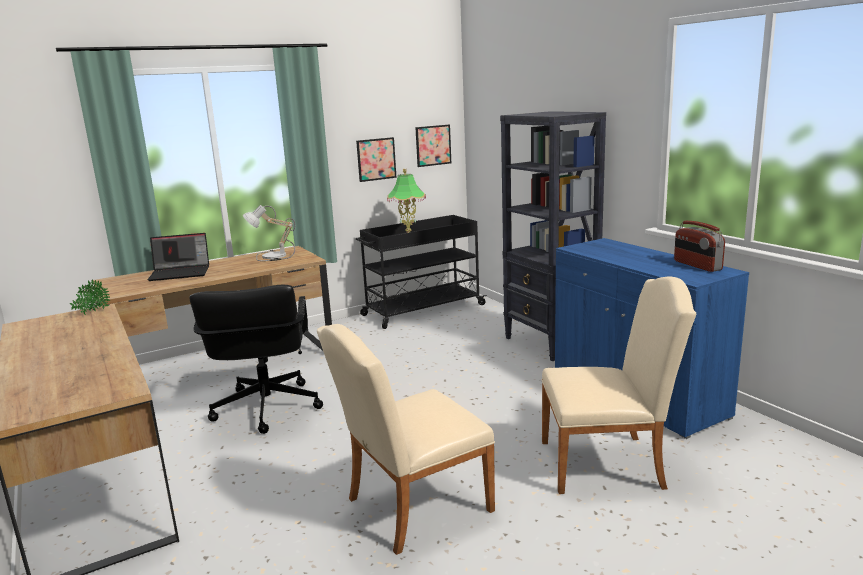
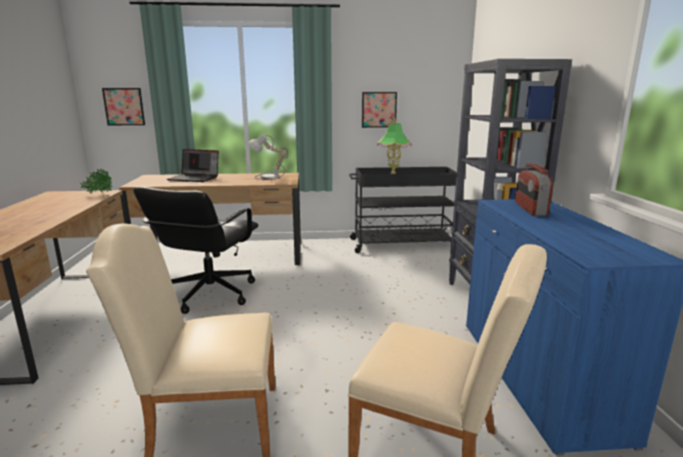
camera: 25 degrees right, 0 degrees up
(433, 145) = (435, 102): picture -> picture (124, 106)
(697, 265) = (621, 243): radio -> radio (530, 209)

